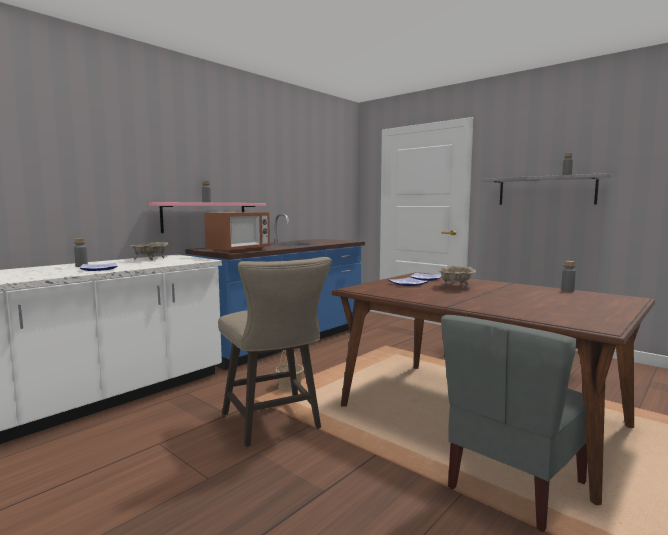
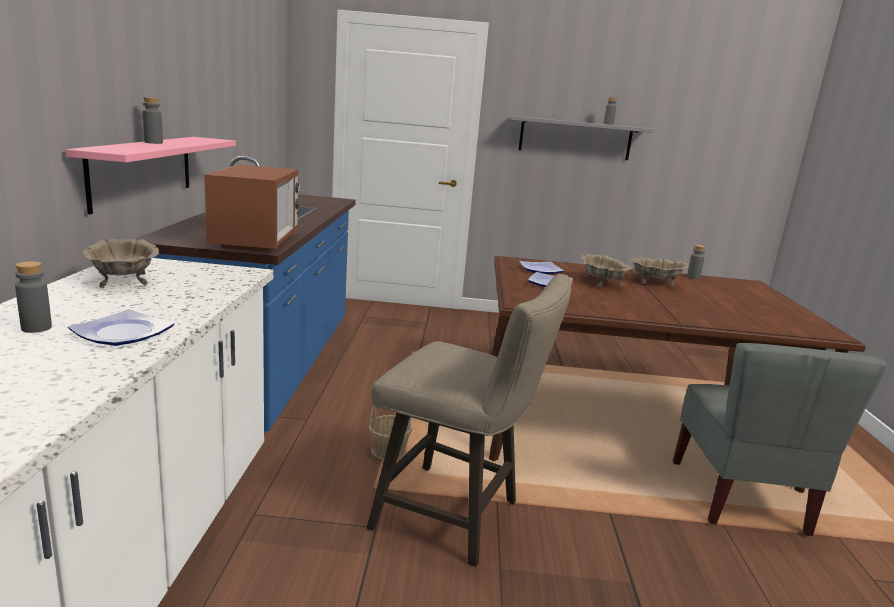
camera: 40 degrees left, 10 degrees up
(510, 290) = (655, 282): none -> beige bowl

